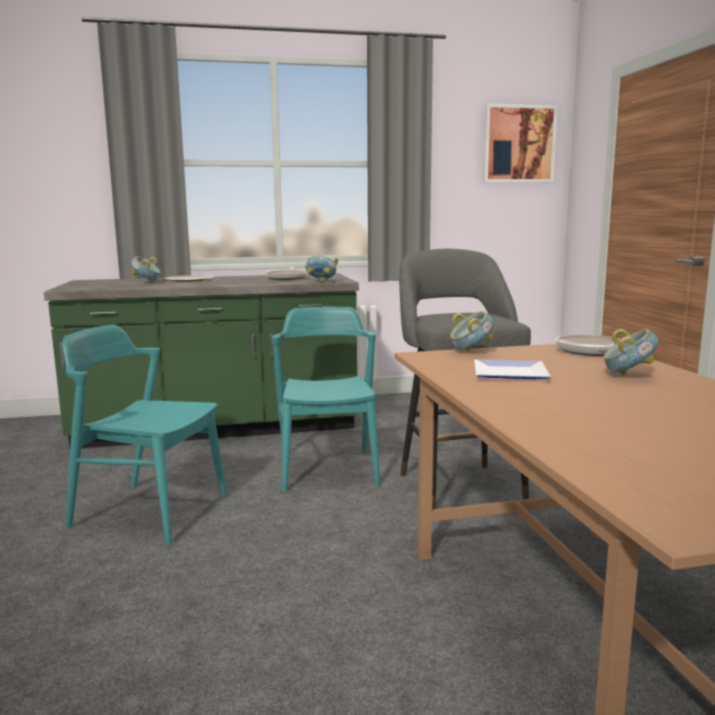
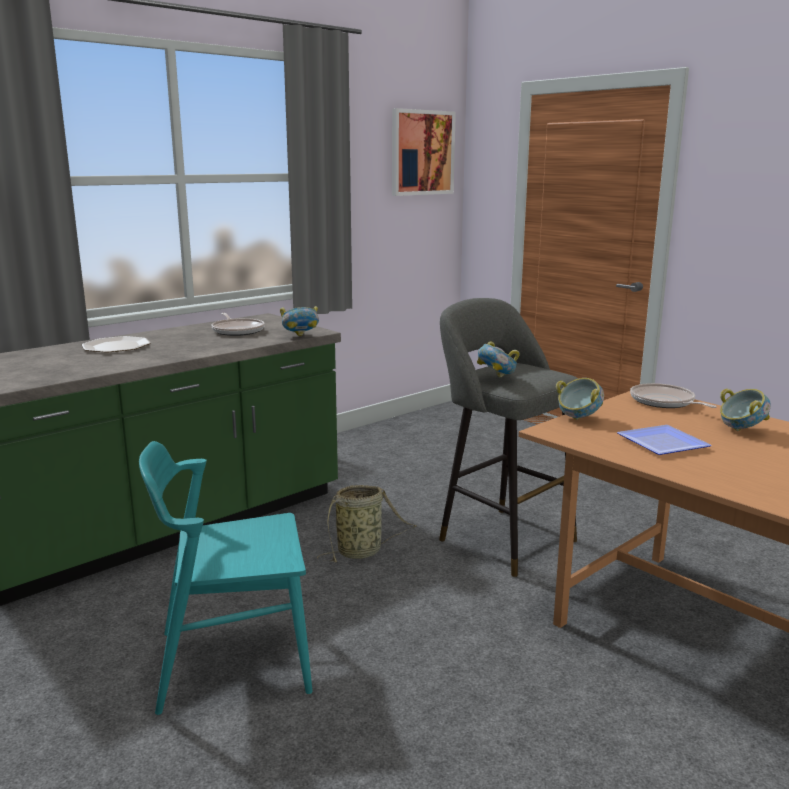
camera: 30 degrees left, 5 degrees up
(147, 283) = (74, 360): bowl -> bowl (496, 378)
(328, 469) = (362, 551): turquoise chair -> basket

